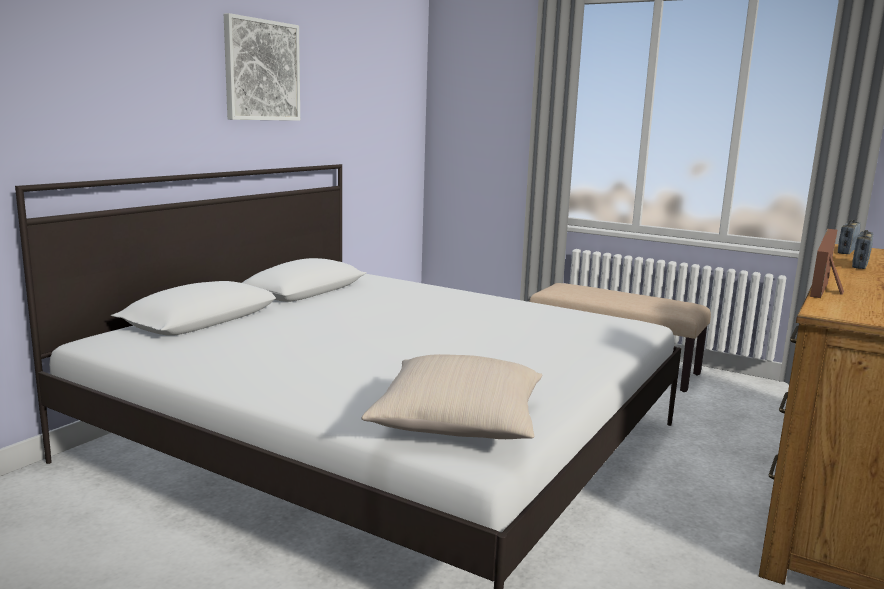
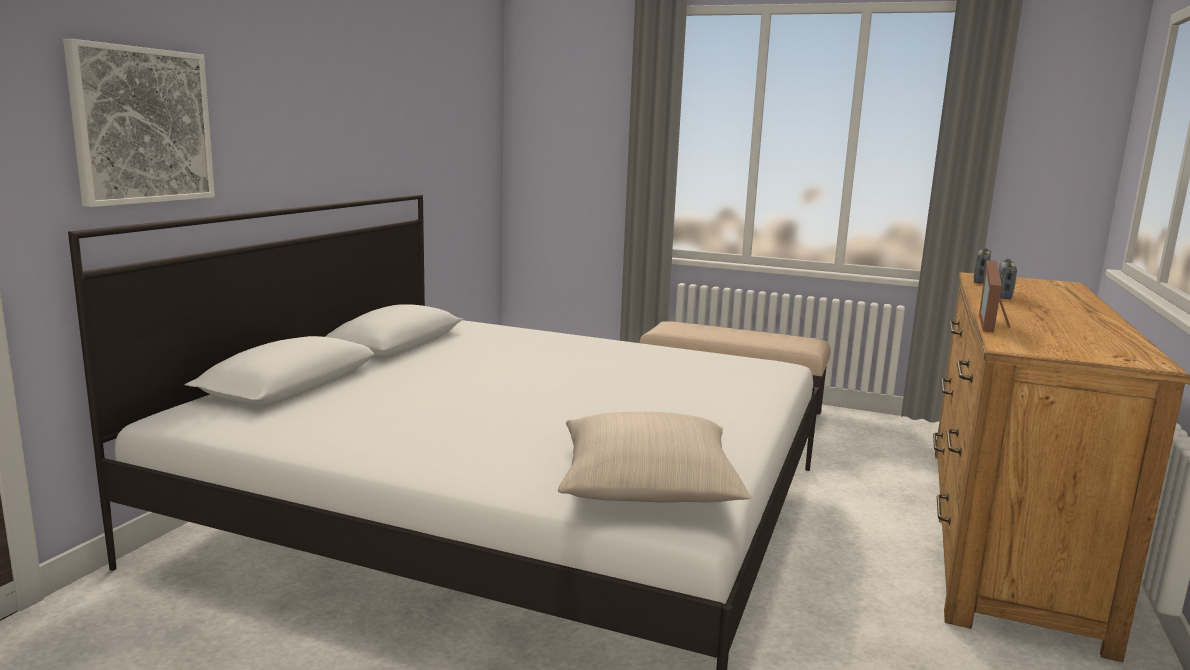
camera: 10 degrees left, 0 degrees up
(262, 70) = (336, 86): picture -> picture (142, 125)

